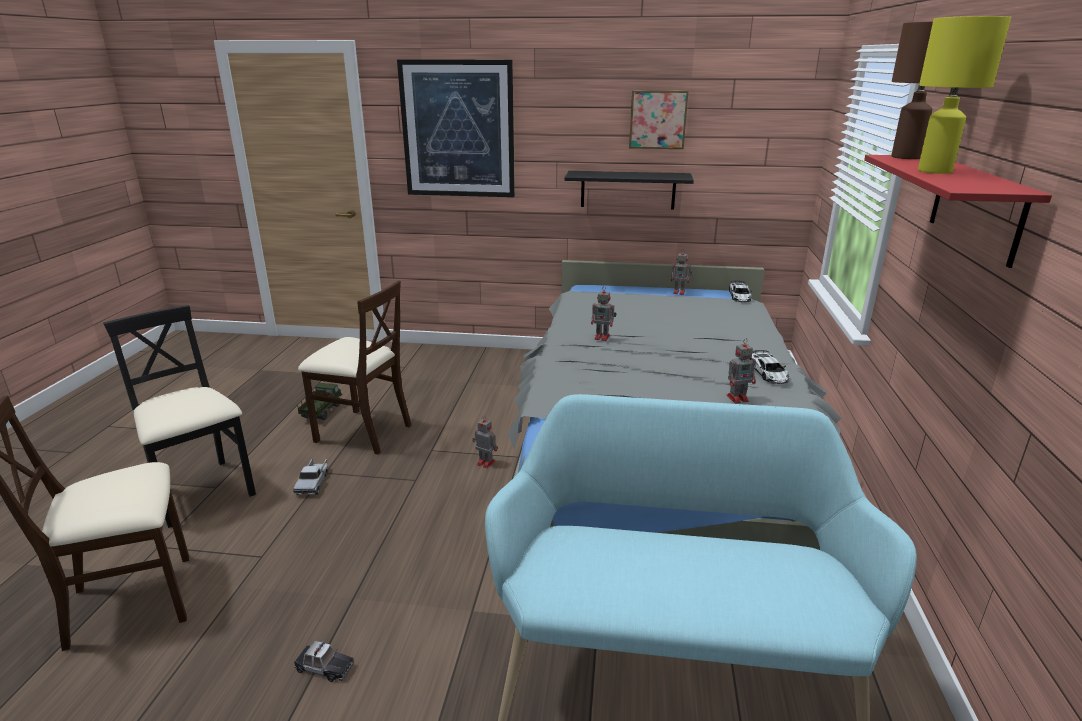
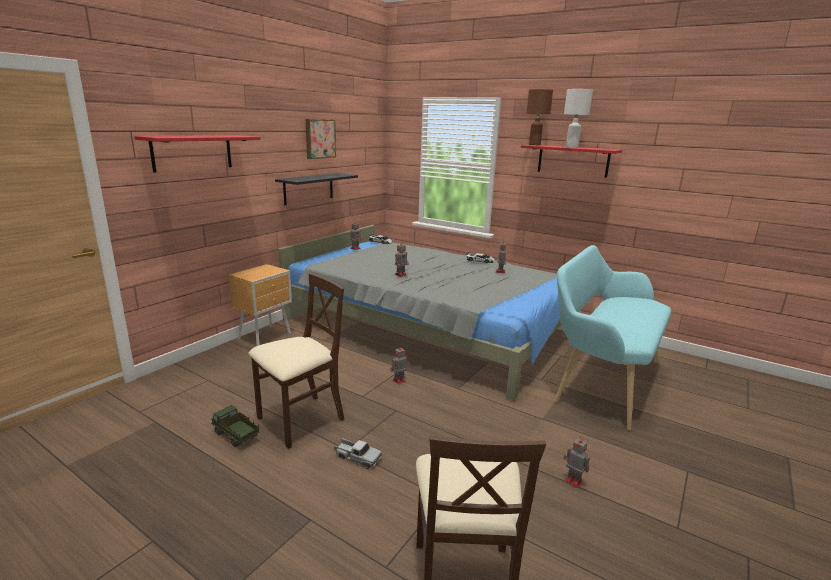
camera: 65 degrees left, 5 degrees down
(202, 492) = (310, 530): black chair -> none
(324, 667) = (572, 480): toy car -> toy robot
(458, 130) = (192, 152): picture -> red shelf
(514, 358) = (266, 336): none -> brown nightstand
(936, 171) = (572, 147): yellow table lamp -> white table lamp

